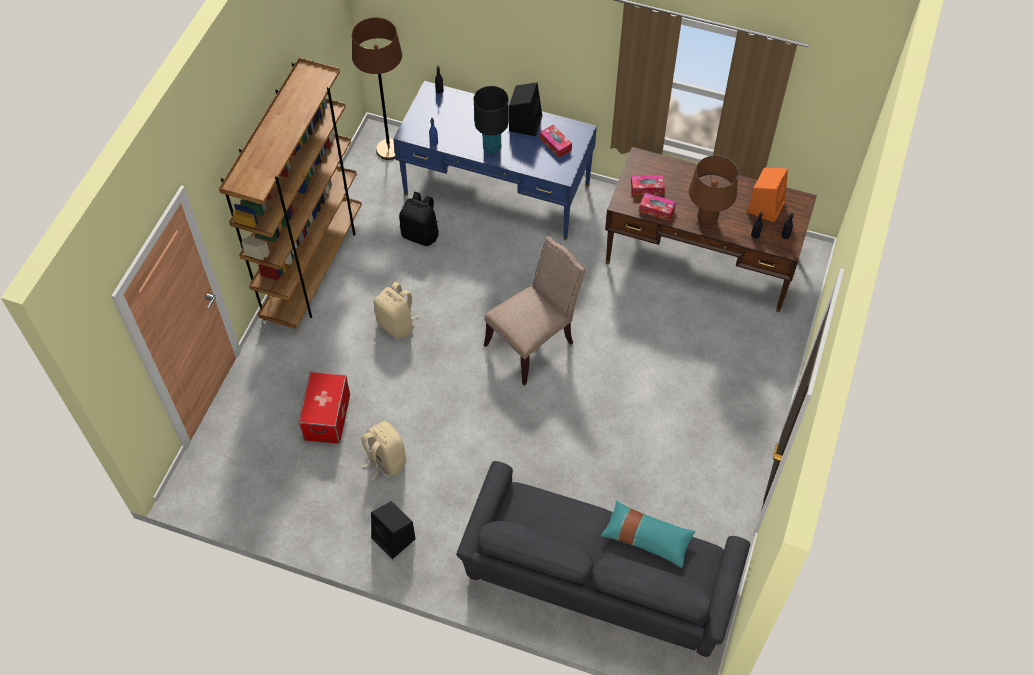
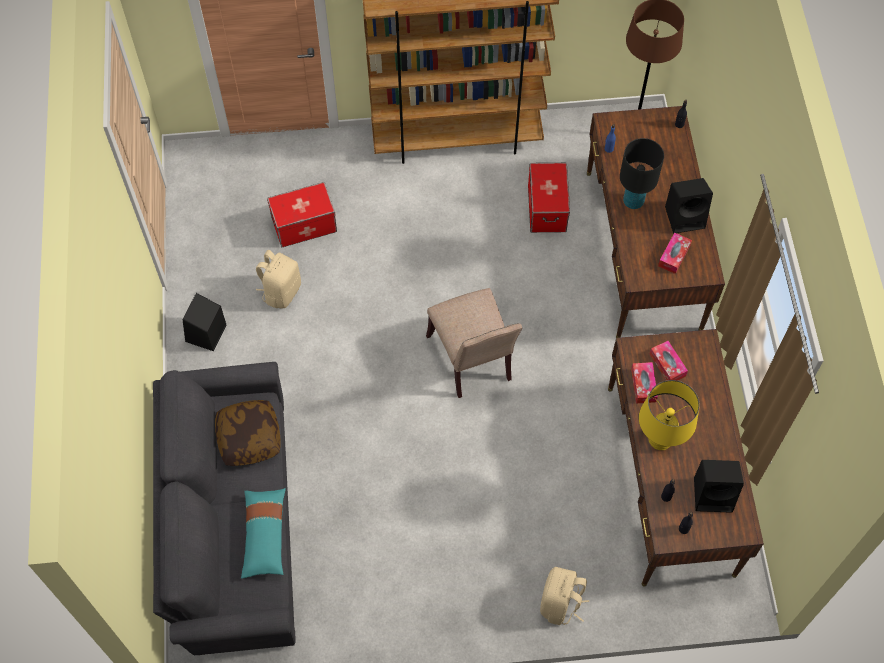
camera: 65 degrees right, 5 degrees up
(397, 324) = (432, 235): beige backpack -> beige backpack (560, 604)
(421, 234) = (547, 208): black backpack -> storage box
(496, 189) = (643, 249): blue desk -> brown desk
(533, 343) = (472, 360): beige chair -> beige chair turned 45 degrees clockwise
(547, 517) = (249, 437): none -> pillow
(707, 219) = (660, 440): brown table lamp -> yellow table lamp
(766, 206) = (714, 494): orange speaker -> black speaker

